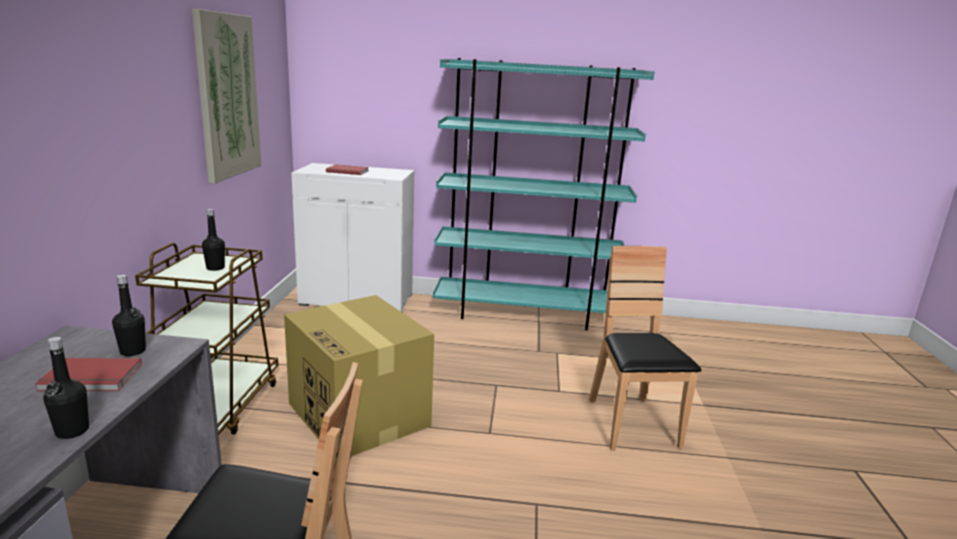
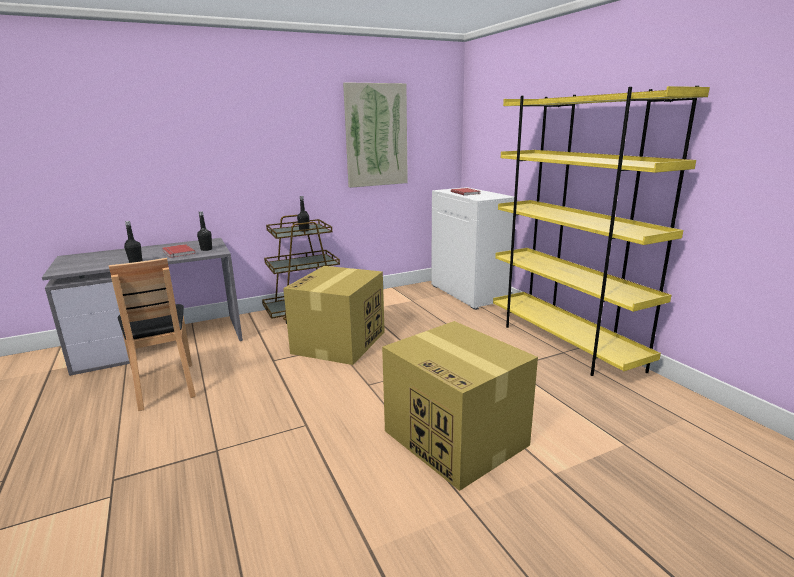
camera: 60 degrees right, 0 degrees up
(525, 314) = (563, 344): turquoise bookcase -> yellow bookcase
(631, 424) = (457, 438): brown chair -> cardboard box

